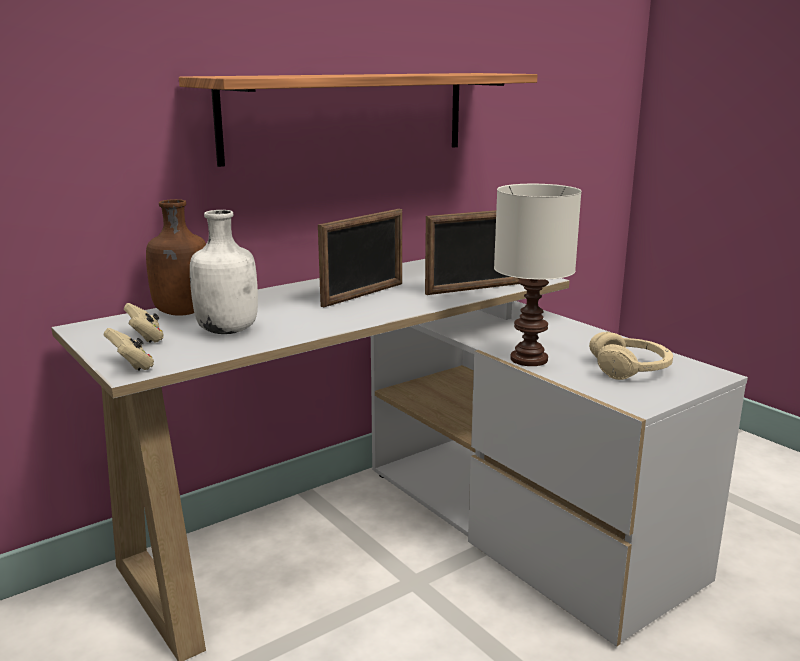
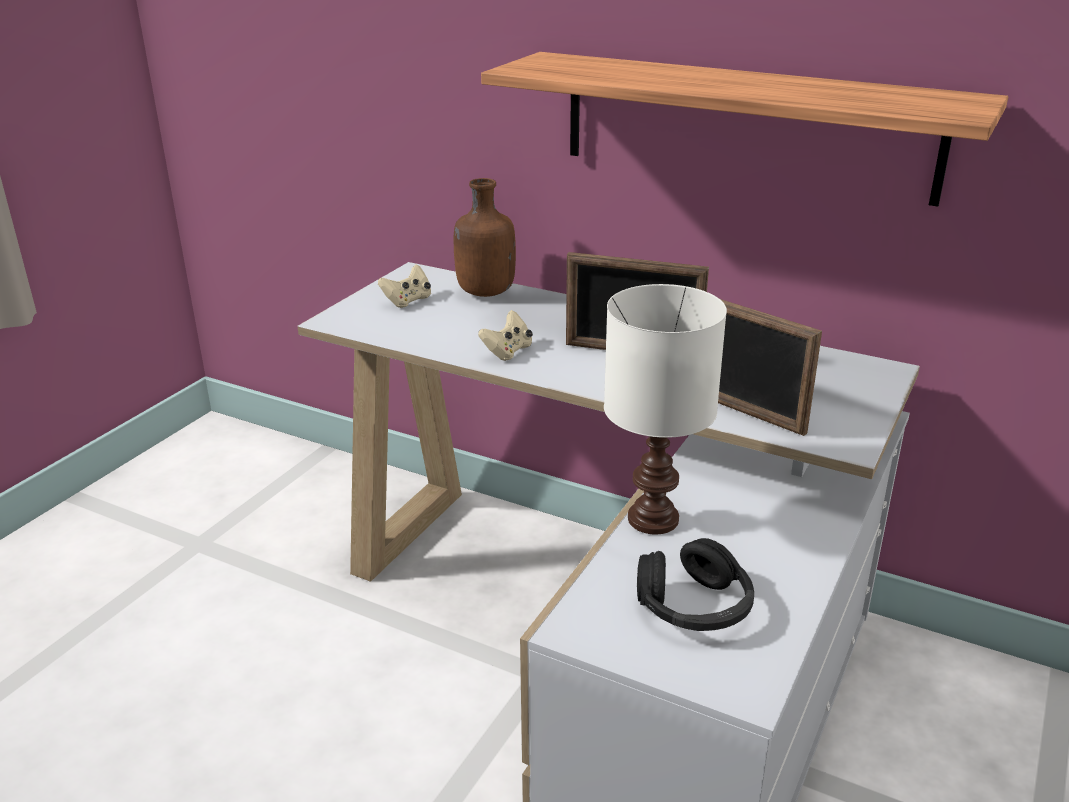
camera: 65 degrees right, 10 degrees up
(132, 366) = (342, 317): beige game controller -> beige game controller (507, 352)
(228, 330) = (455, 324): white bottle -> none
(630, 369) = (694, 607): beige headphones -> black headphones

